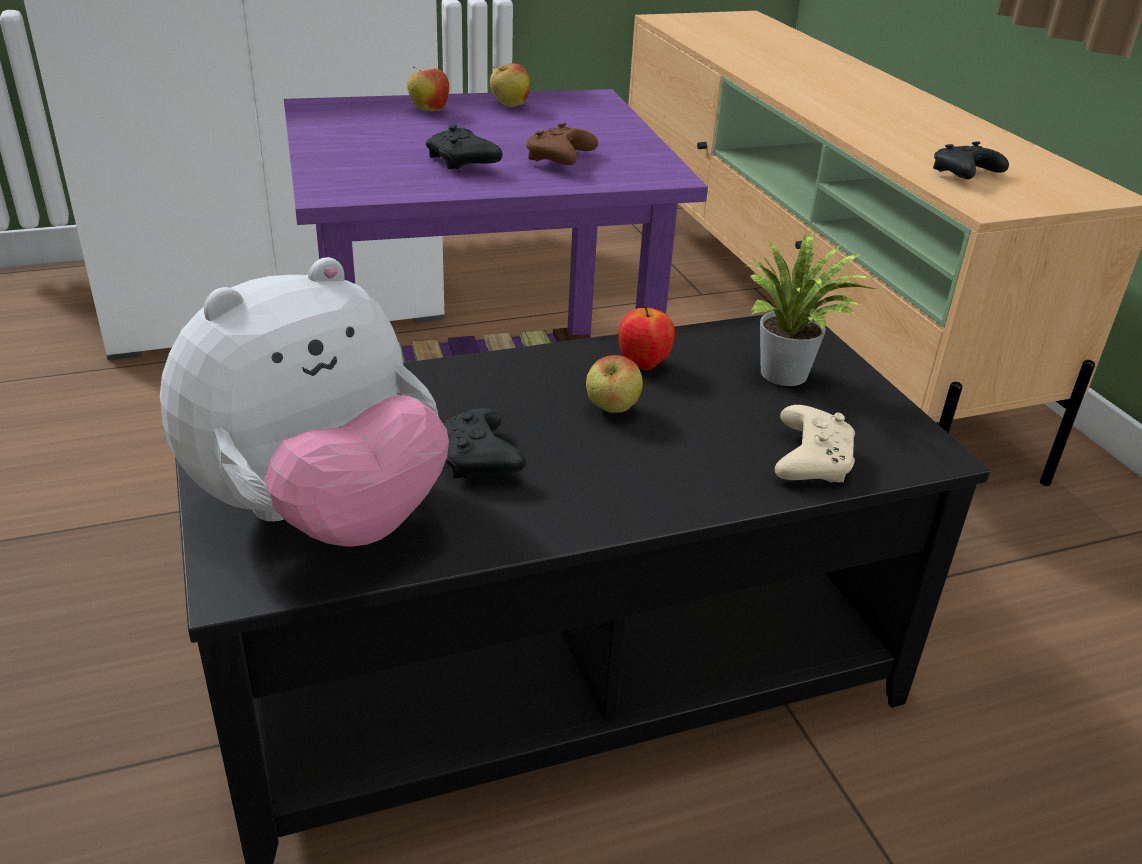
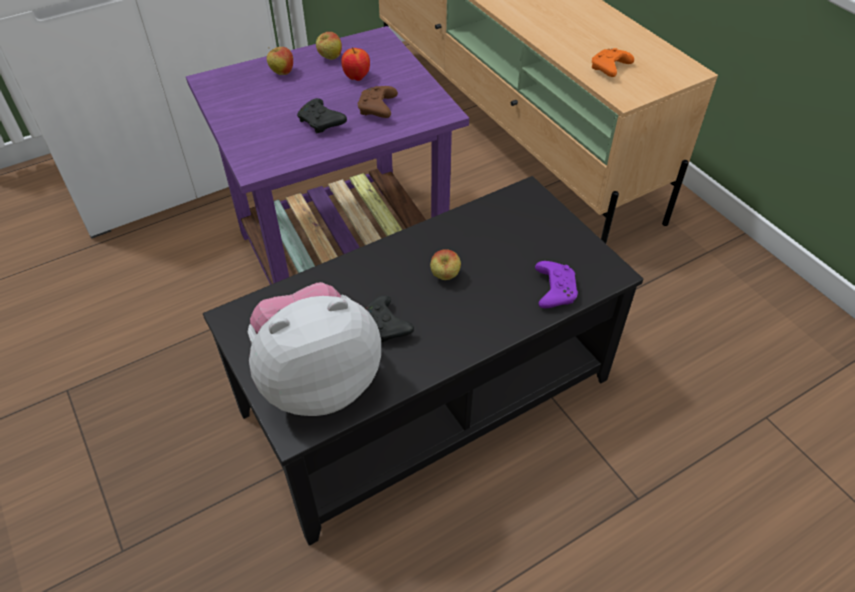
camera: 10 degrees left, 15 degrees up
(320, 515) = (318, 380): plush toy -> plush toy turned 150 degrees counterclockwise
(643, 364) = (453, 239): apple -> apple (357, 77)
(788, 377) = (532, 232): potted plant -> none
(810, 459) = (554, 290): beige game controller -> purple game controller
(964, 175) = (609, 69): black game controller -> orange game controller

